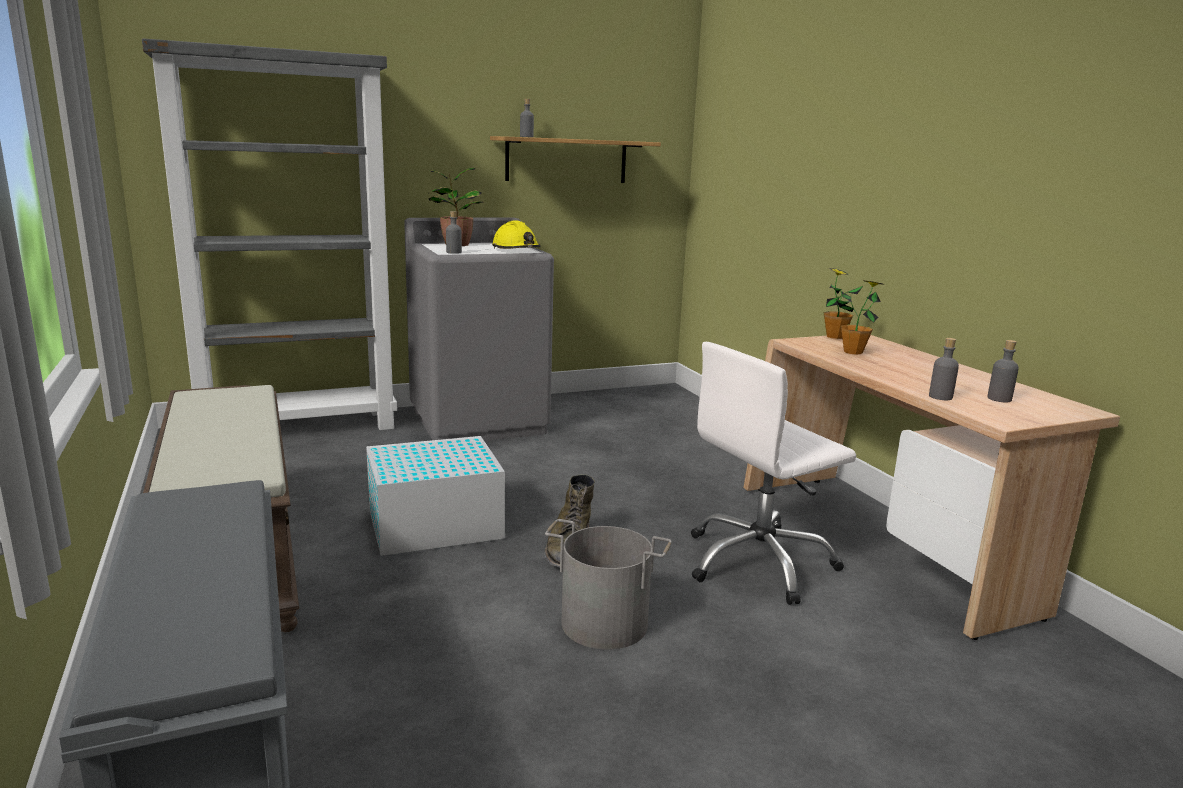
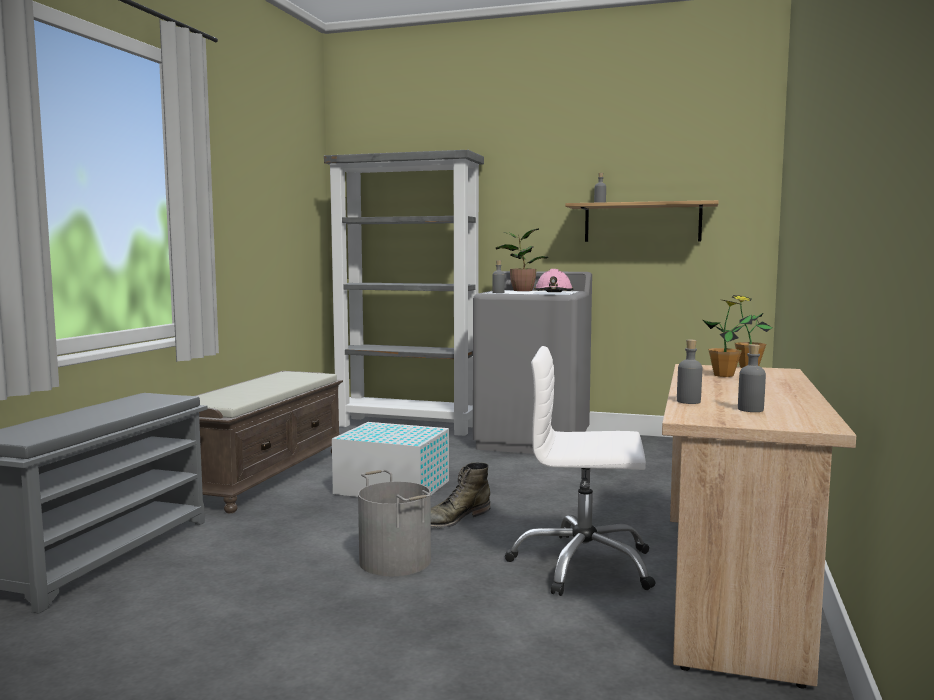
camera: 40 degrees right, 10 degrees down
(516, 250) = (553, 293): yellow hard hat -> pink hard hat

